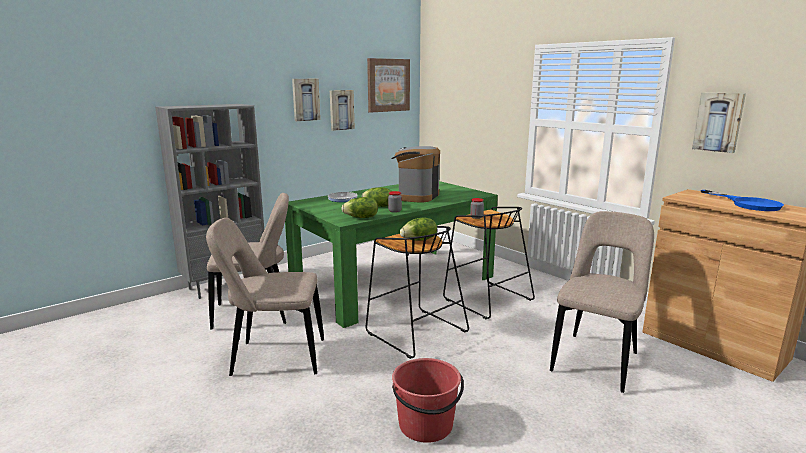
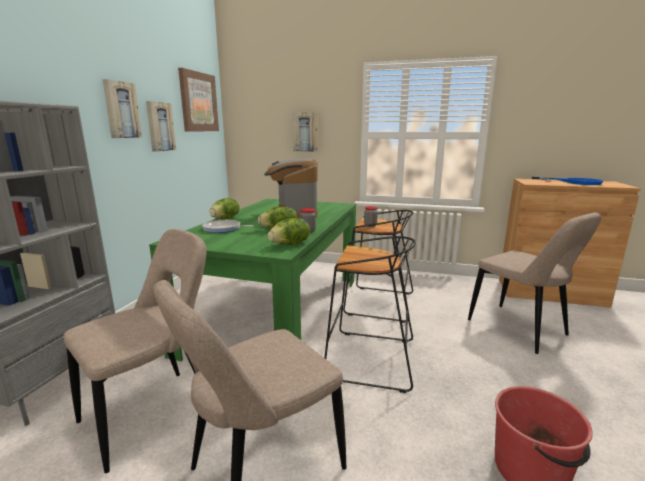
camera: 35 degrees left, 0 degrees up
(419, 240) = (375, 256): lettuce -> lettuce (225, 218)
(596, 360) = (520, 330): beige chair -> beige chair turned 150 degrees clockwise
(718, 122) = (535, 124): picture -> picture (305, 132)

